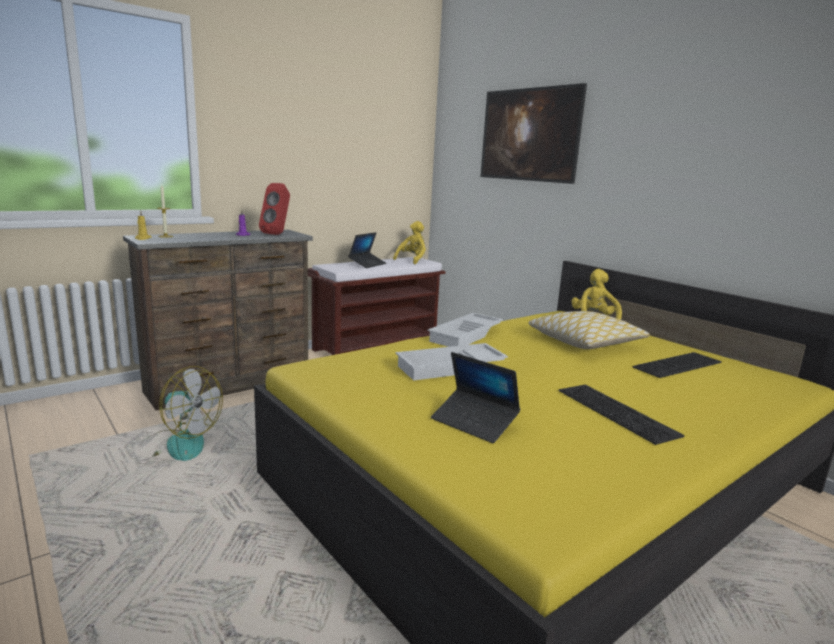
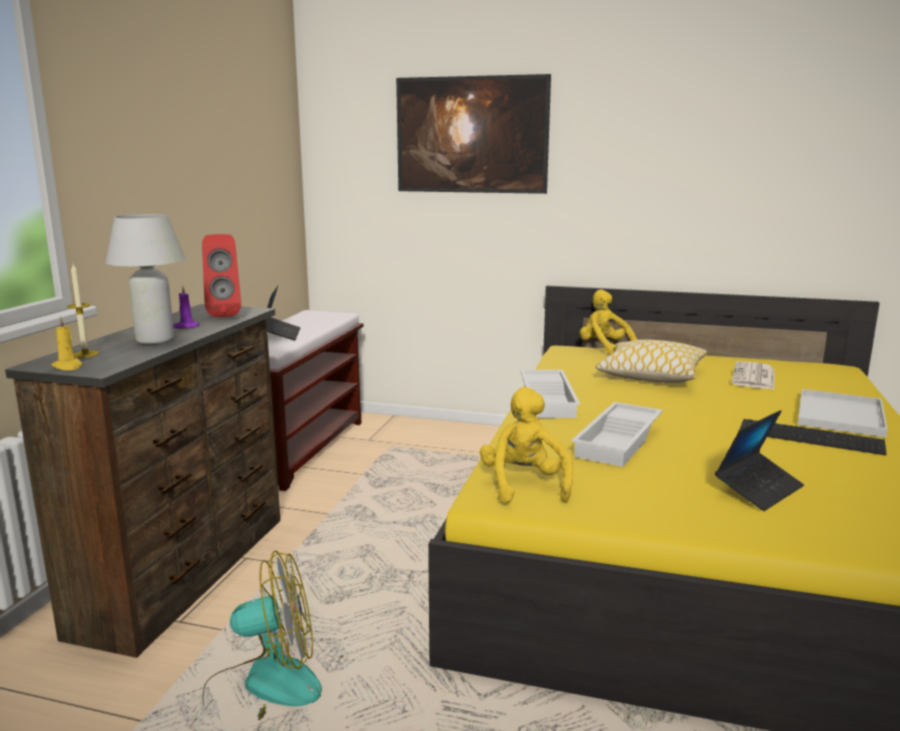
camera: 35 degrees left, 0 degrees up
(209, 237) = (155, 340): none -> white table lamp
(412, 260) = (316, 316): yellow plush toy -> yellow plush toy (524, 485)
(474, 422) = (758, 489): laptop -> laptop turned 45 degrees counterclockwise
(679, 365) = (754, 377): keyboard -> newspaper
(692, 408) = (839, 414): none -> white tray

